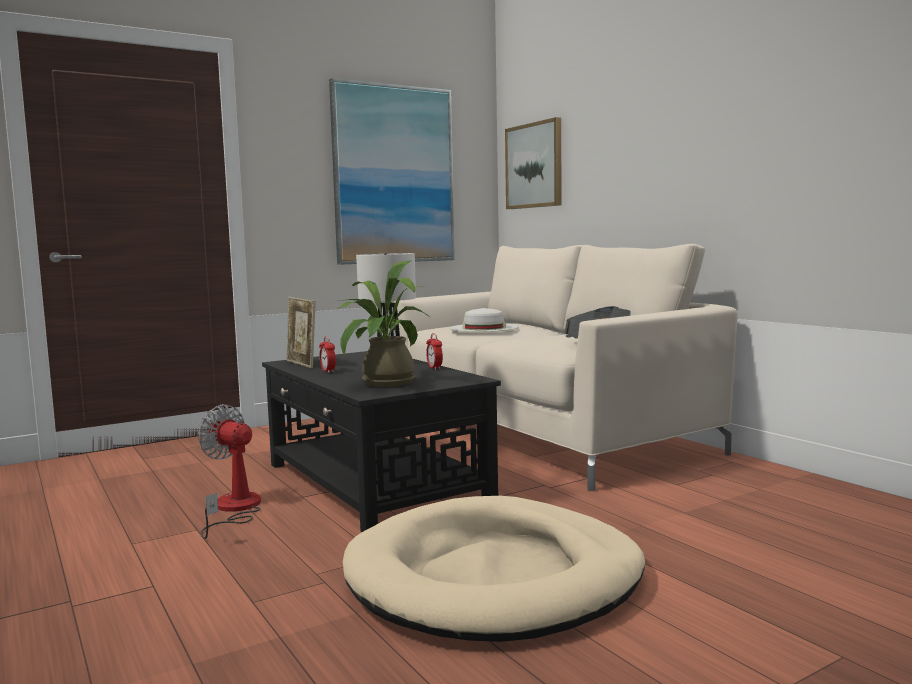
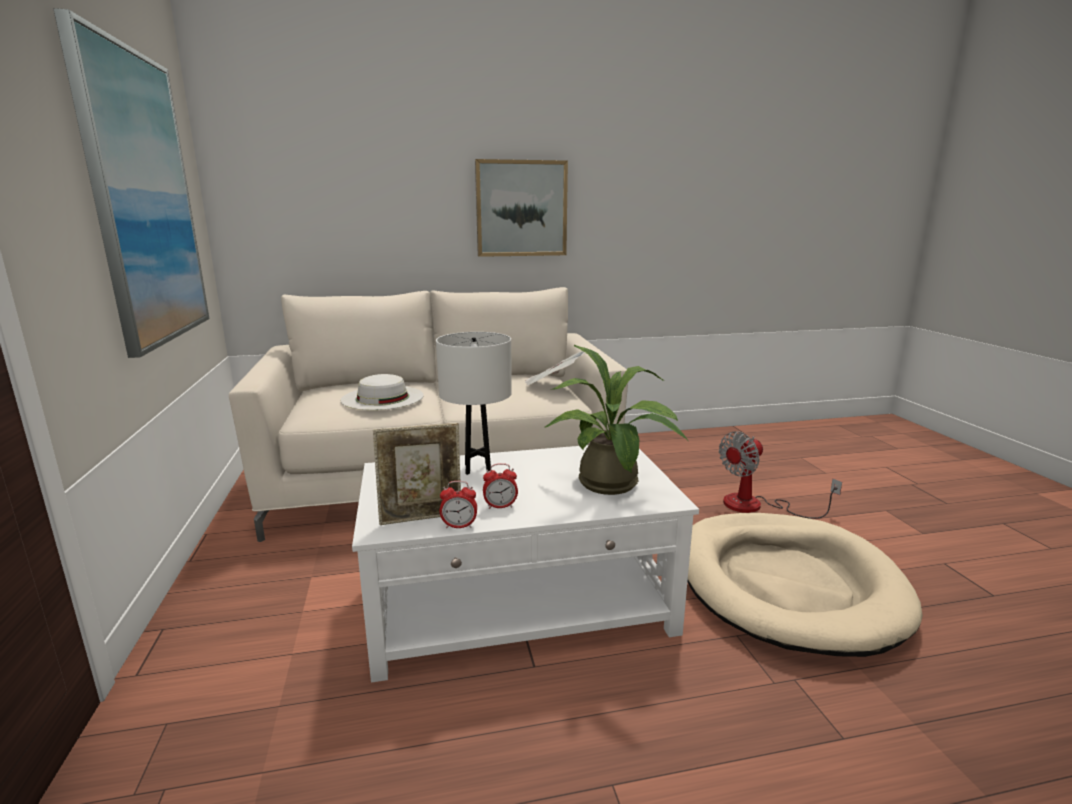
camera: 70 degrees left, 10 degrees up
(234, 510) = (549, 738): fan -> fan (756, 506)
(374, 483) = (521, 604): black coffee table -> white coffee table
(434, 368) = (541, 454): alarm clock -> alarm clock (459, 526)
(534, 165) = (289, 194): picture -> picture (521, 209)

